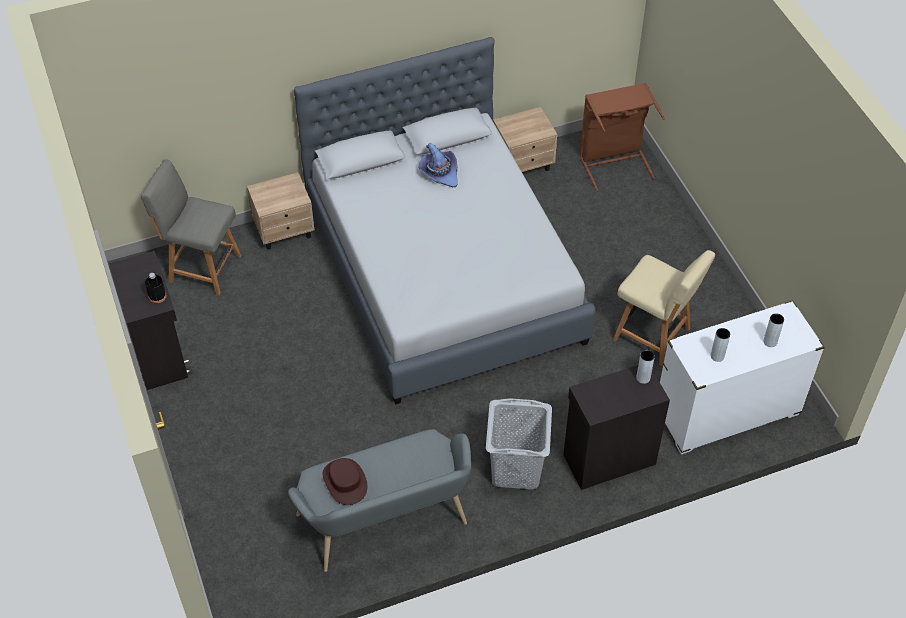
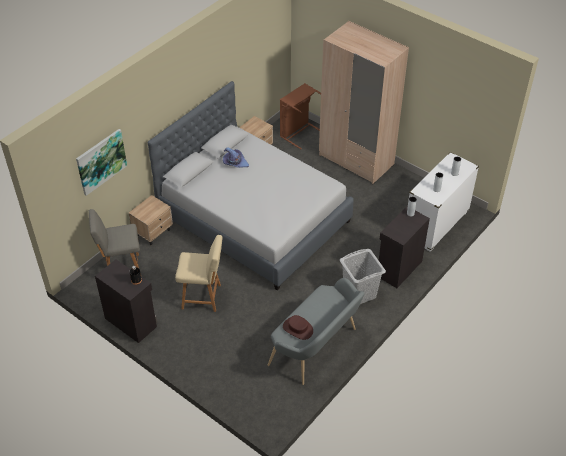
camera: 30 degrees left, 5 degrees down
(196, 92) = (101, 161): none -> picture
(654, 335) = (378, 204): beige chair -> beige chair (203, 297)
(673, 246) = (356, 160): none -> beige wardrobe

